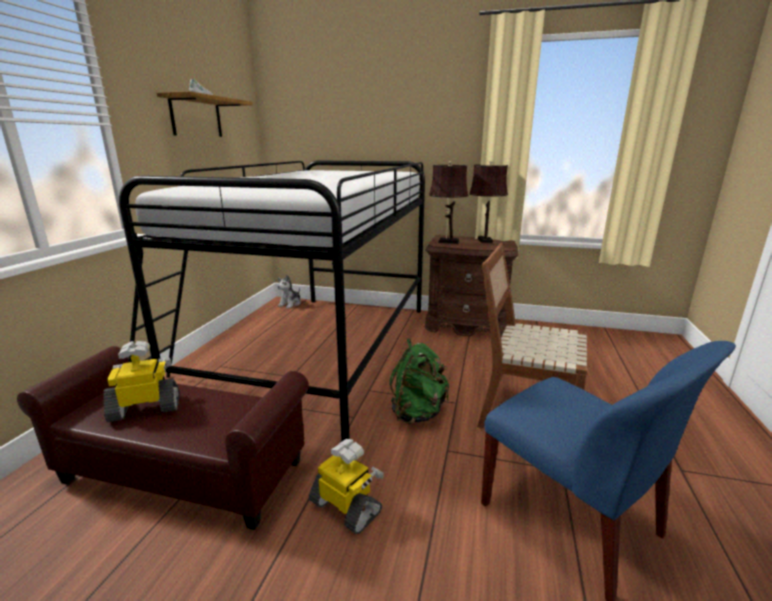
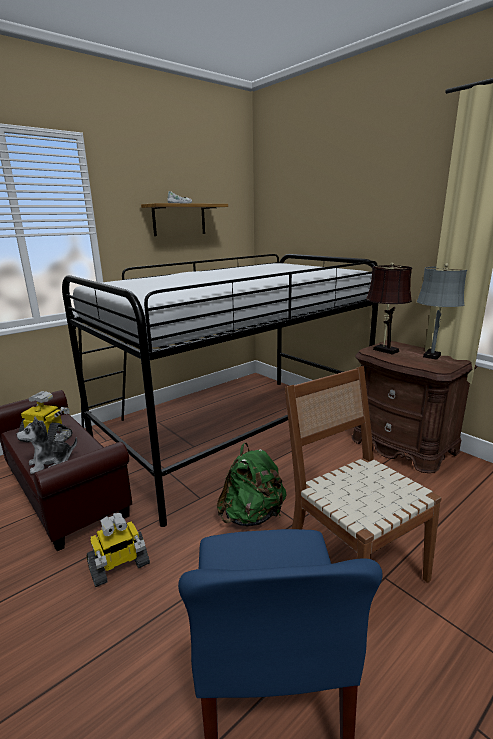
camera: 35 degrees right, 0 degrees up
(290, 304) = (258, 382): plush toy -> plush toy (50, 463)
(346, 507) = (119, 567): toy robot -> toy robot turned 75 degrees clockwise
(484, 240) = (433, 354): brown table lamp -> grey table lamp

